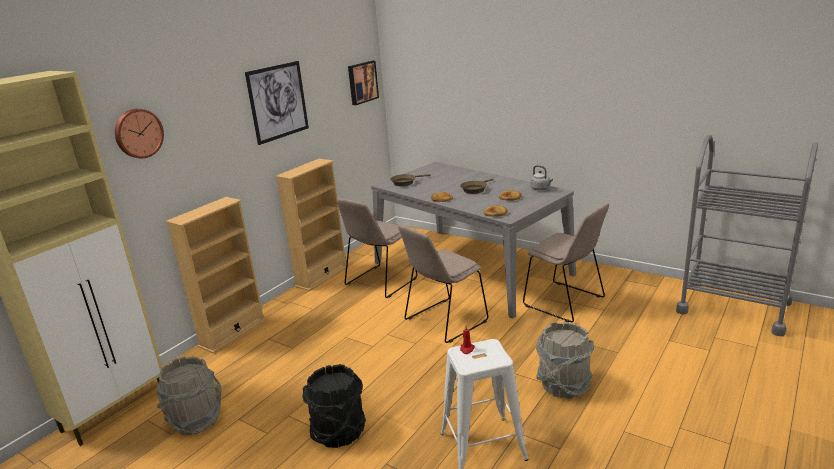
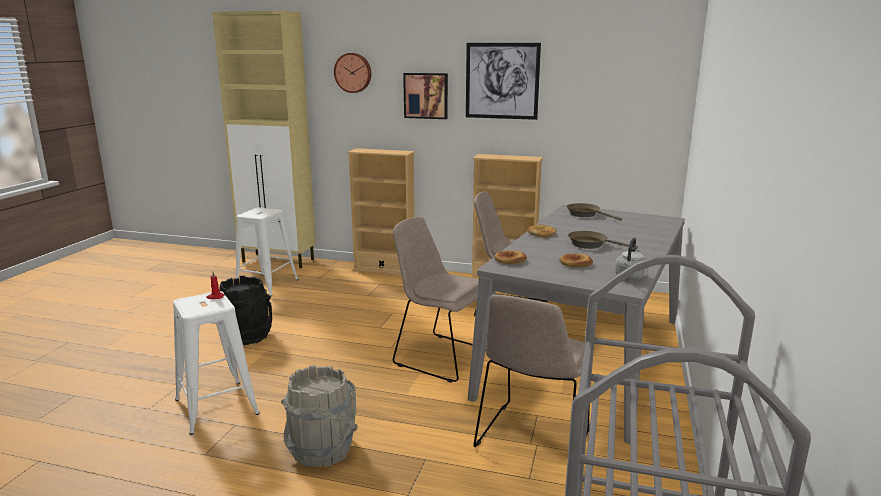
camera: 70 degrees right, 5 degrees down
(196, 420) = (266, 285): grey bucket -> white stool
(362, 82) = (647, 88): picture -> picture (426, 95)

